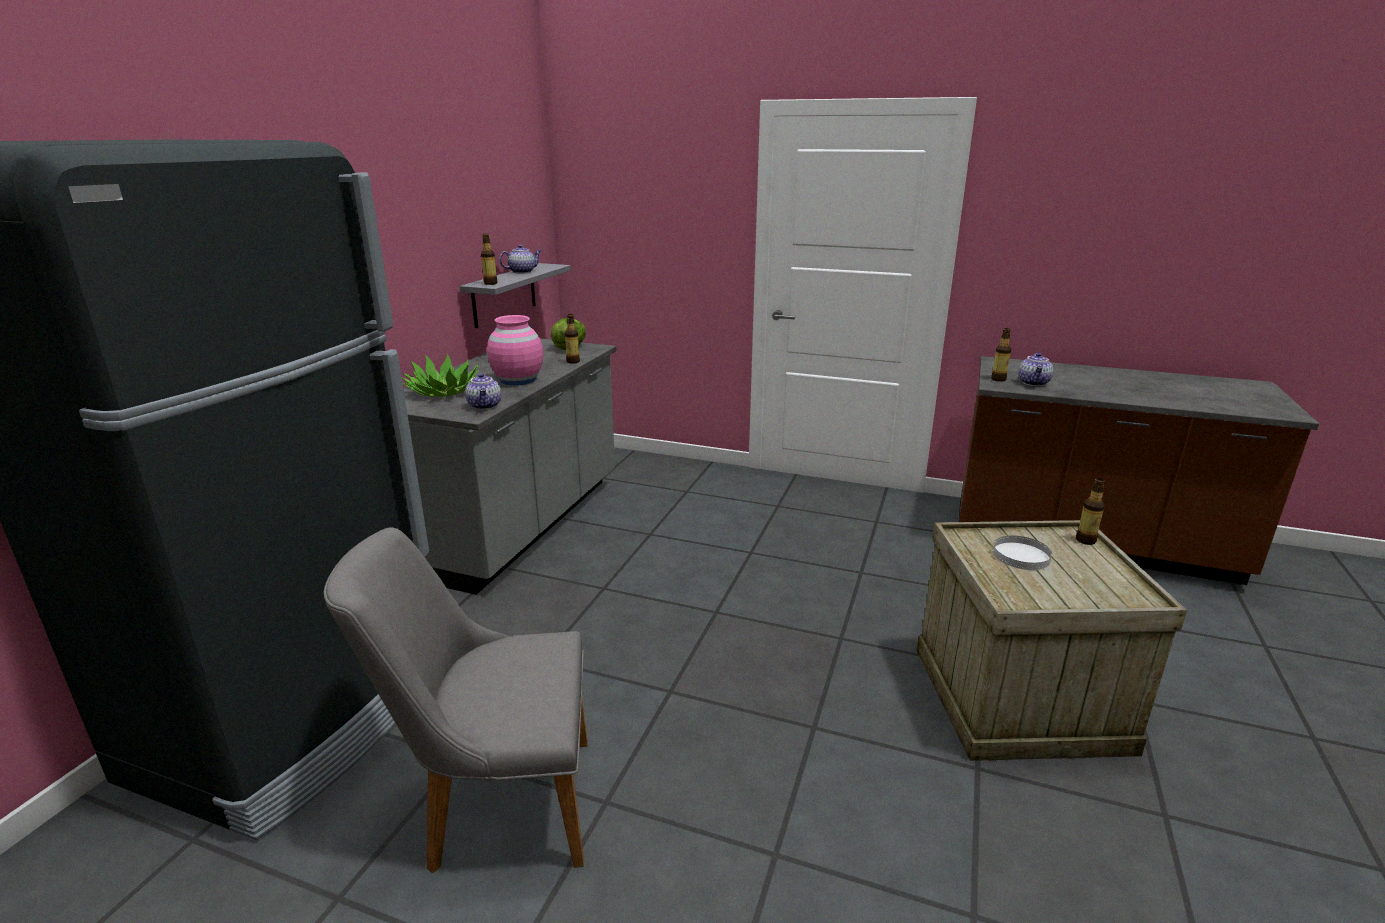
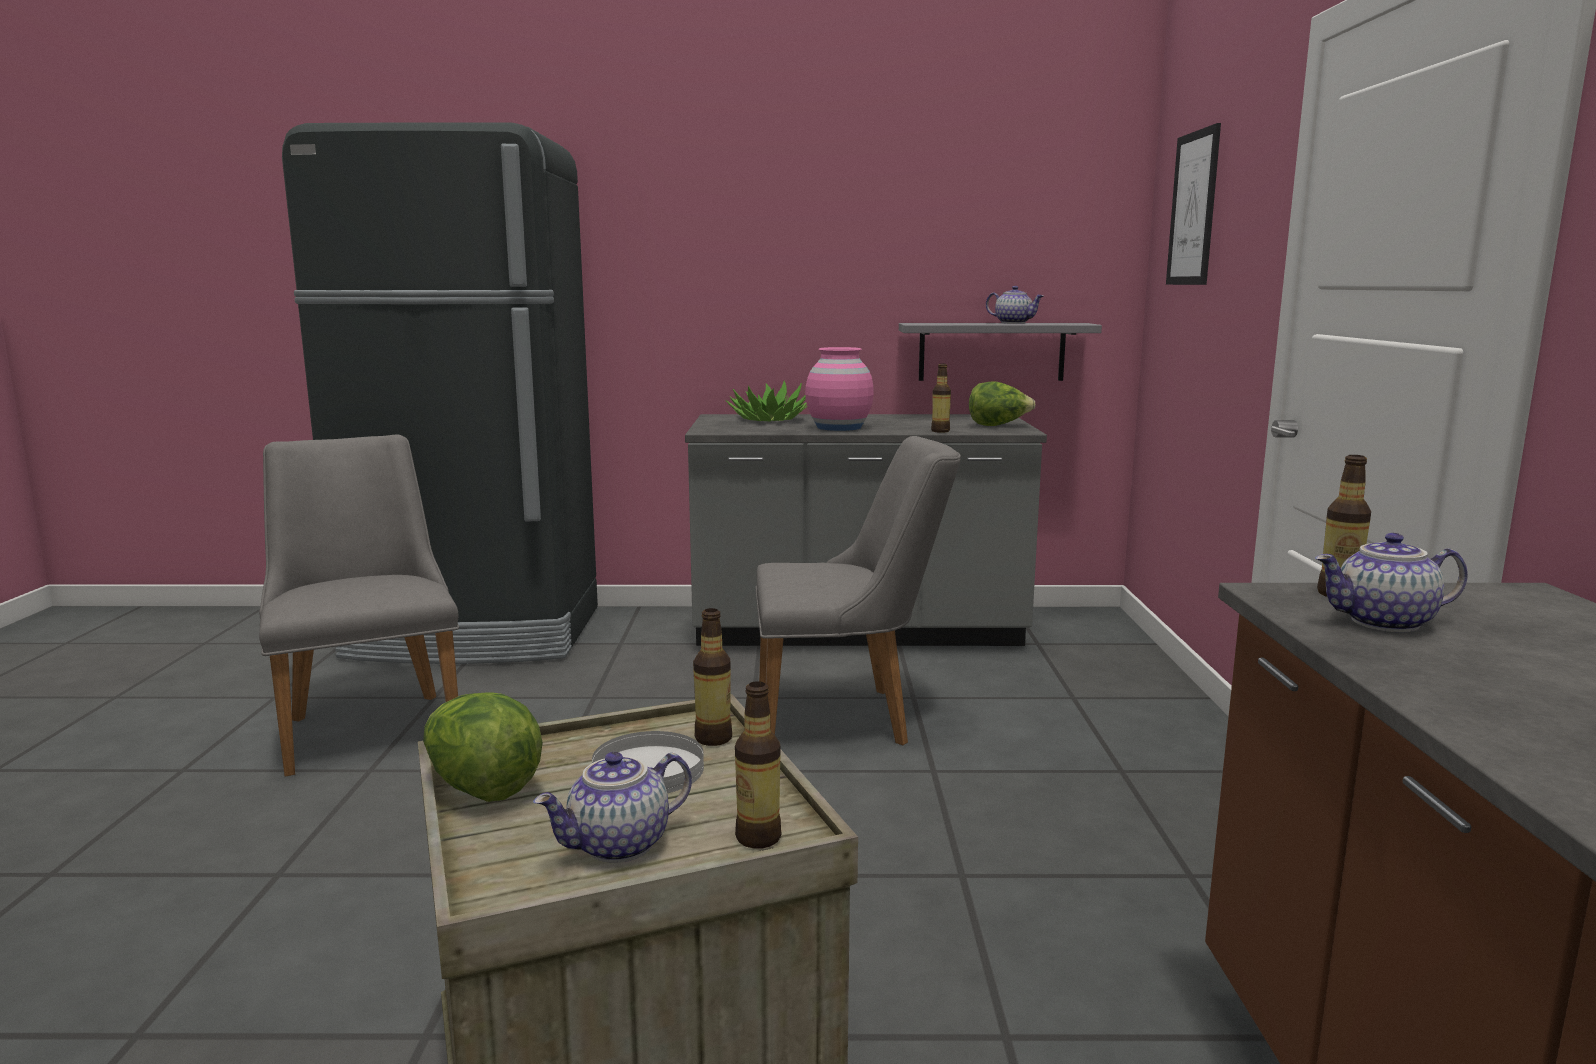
camera: 70 degrees right, 10 degrees down
(485, 406) = (739, 430): teapot -> teapot (619, 846)
(490, 283) = (925, 323): bottle -> bottle (713, 738)
(626, 188) = (1193, 209): none -> picture
(662, 561) = (847, 717): none -> grey chair
(1045, 600) = (481, 787): none -> lettuce

